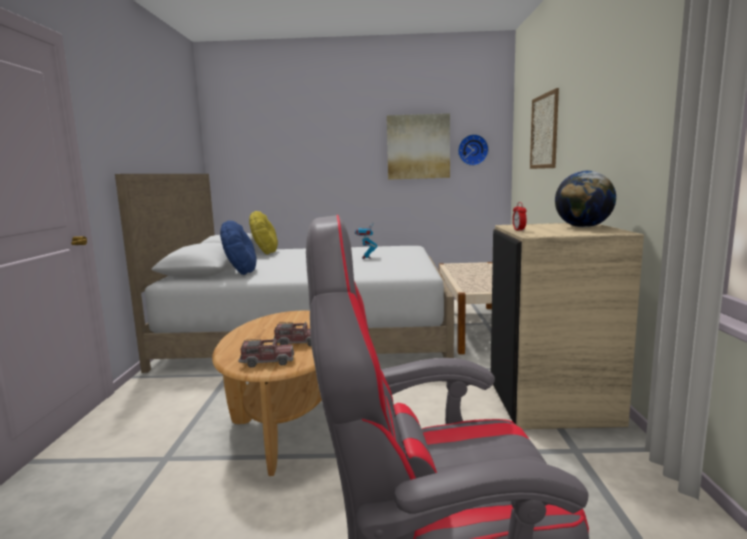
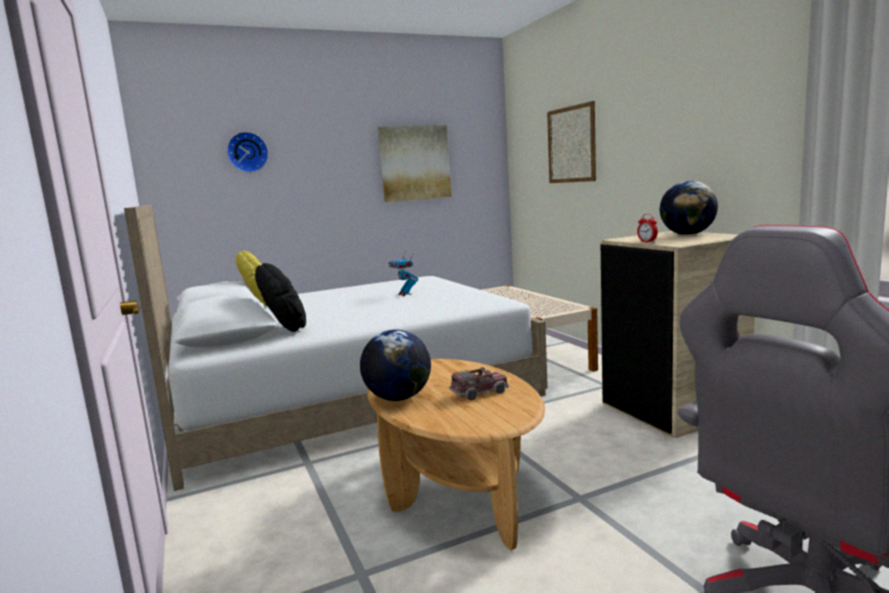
camera: 25 degrees left, 0 degrees up
(241, 273) = (284, 330): blue pillow -> black pillow
(243, 335) = (398, 398): none -> globe
(267, 361) = (485, 417): toy truck -> none
(472, 150) = (470, 165): wall clock -> wall clock (247, 152)

